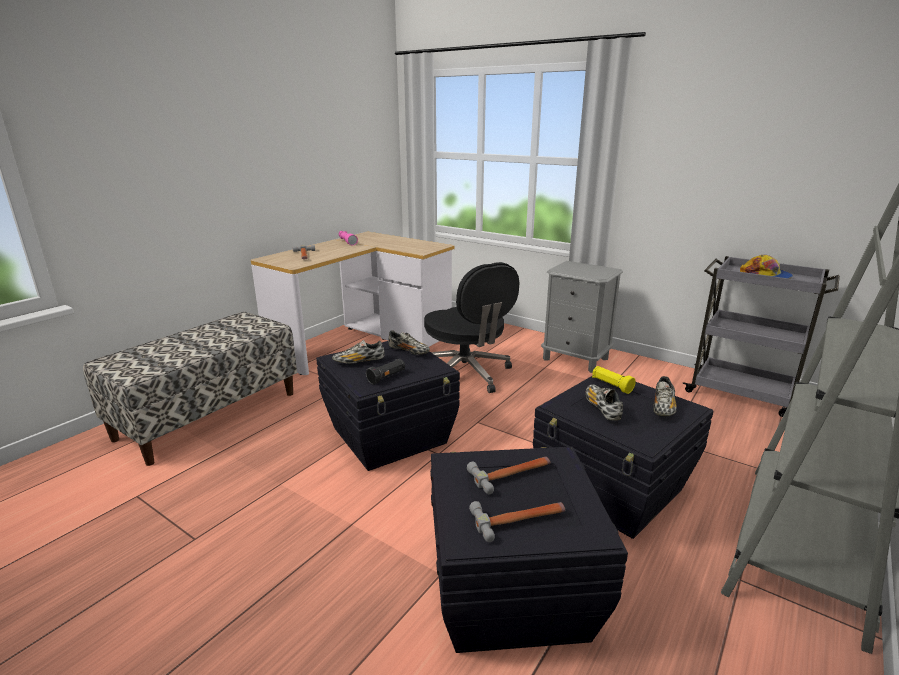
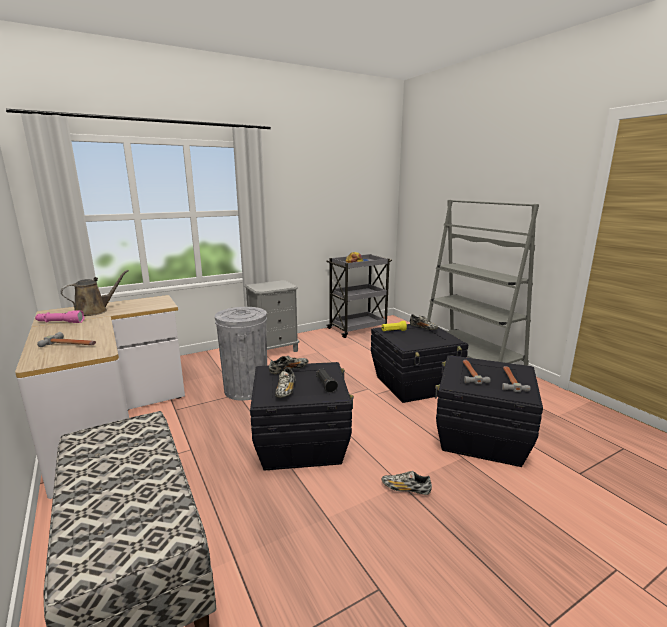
camera: 65 degrees left, 5 degrees down
(382, 241) = (94, 311): none -> brown watering can
(466, 374) = (246, 389): black office chair -> grey trash can
(602, 408) = (416, 339): shoe -> shoe (405, 489)

